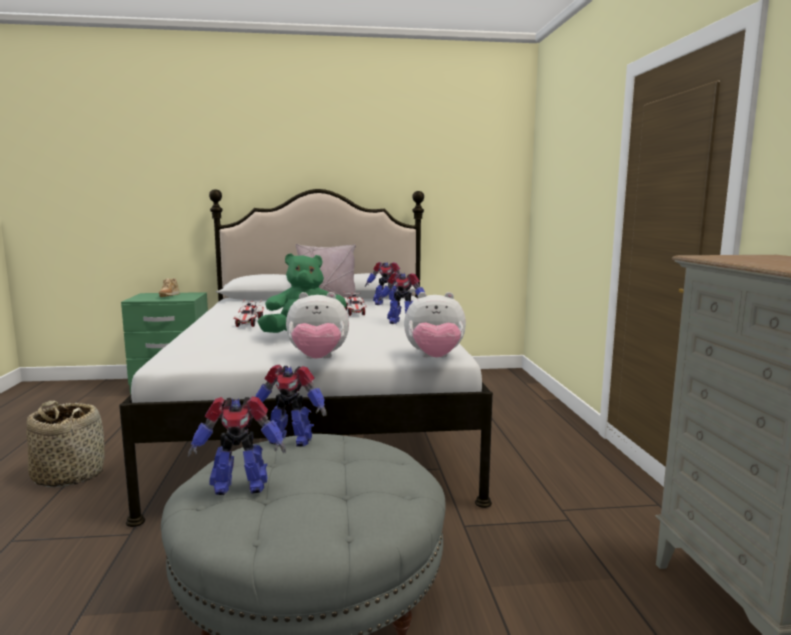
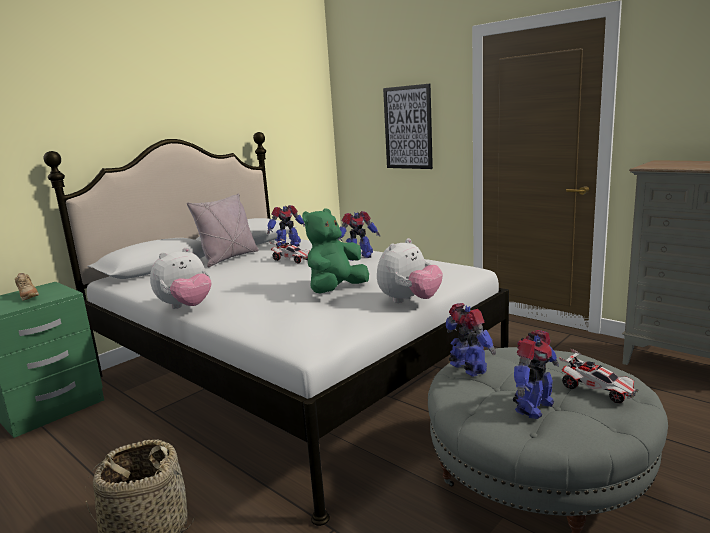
camera: 40 degrees left, 5 degrees up
(249, 323) = (240, 294): toy car -> toy car (597, 390)
(290, 440) = (467, 369): toy robot -> toy robot turned 90 degrees counterclockwise
(434, 358) = (469, 275): plush toy -> plush toy (186, 307)
(573, 196) = (408, 127): none -> picture

